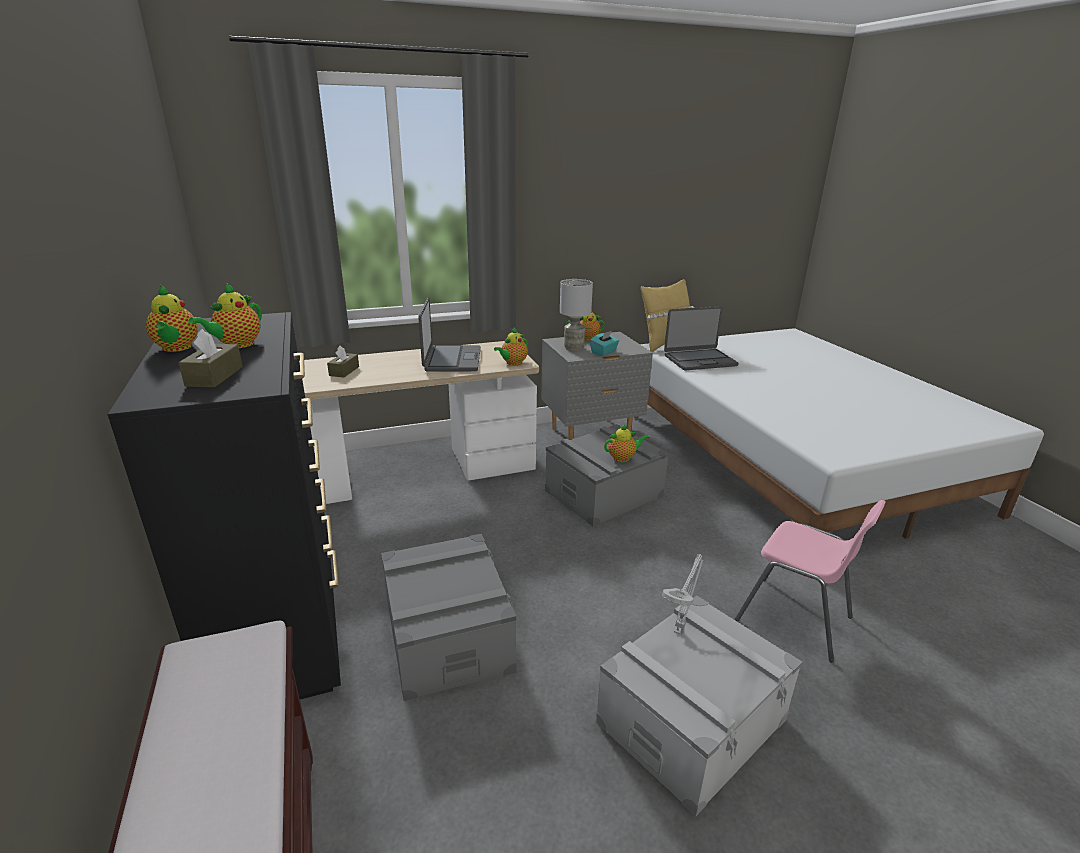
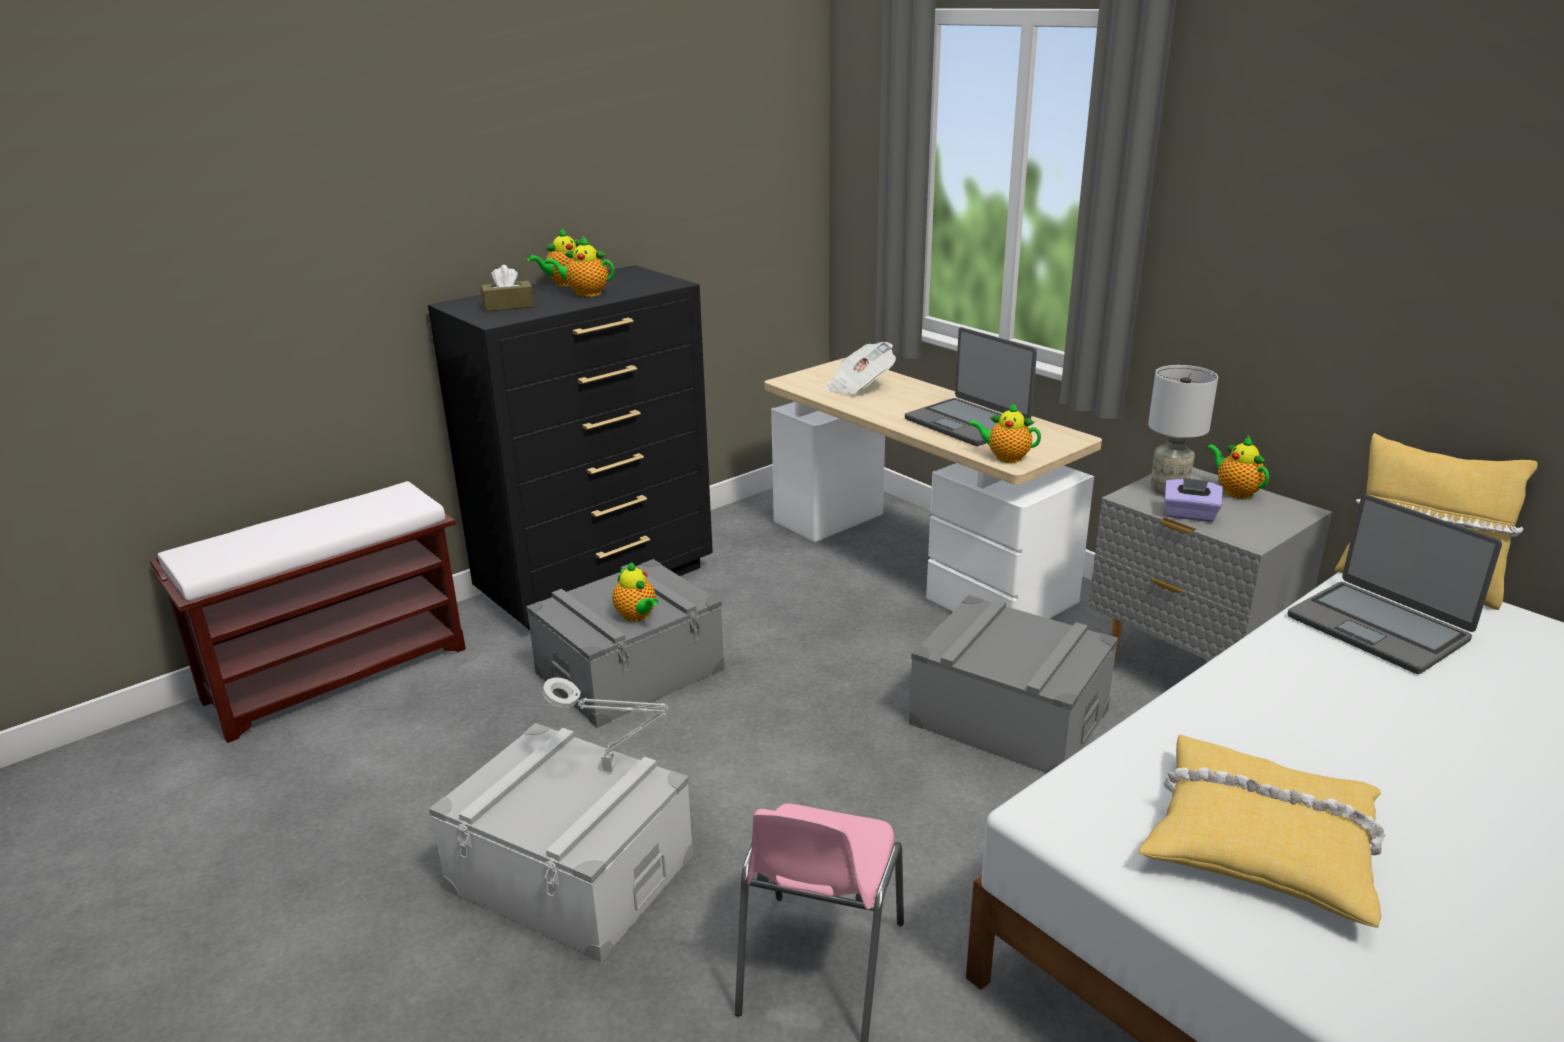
camera: 70 degrees right, 0 degrees up
(344, 371) = (858, 387): brown tissue box -> newspaper
(451, 359) = (967, 423): laptop -> laptop turned 75 degrees clockwise
(604, 352) = (1189, 515): turquoise tissue box -> purple tissue box
(623, 458) = (1004, 663): teapot -> teapot (637, 616)
(851, 424) = (1261, 841): none -> yellow pillow

